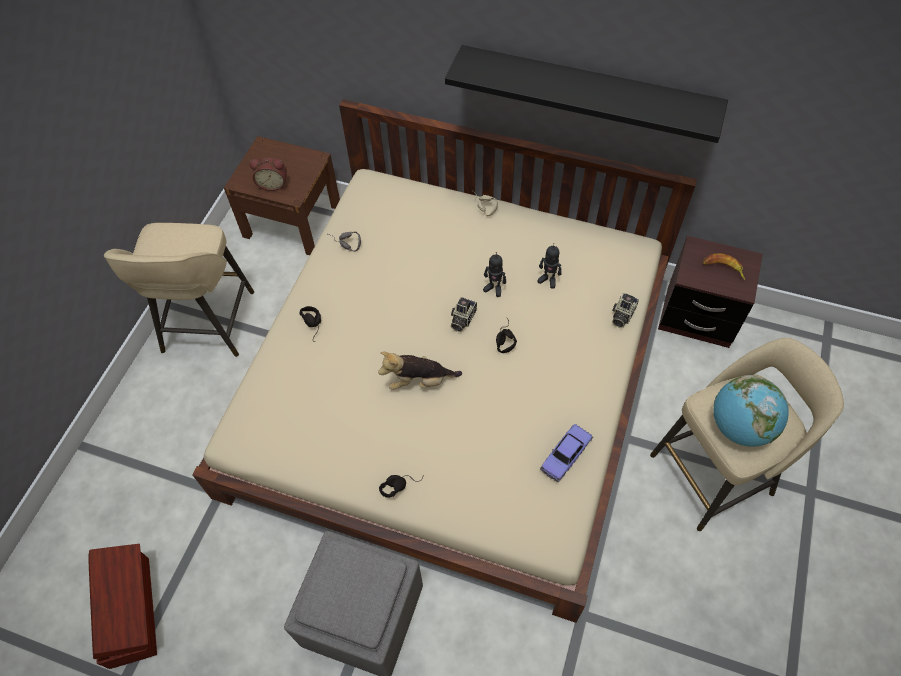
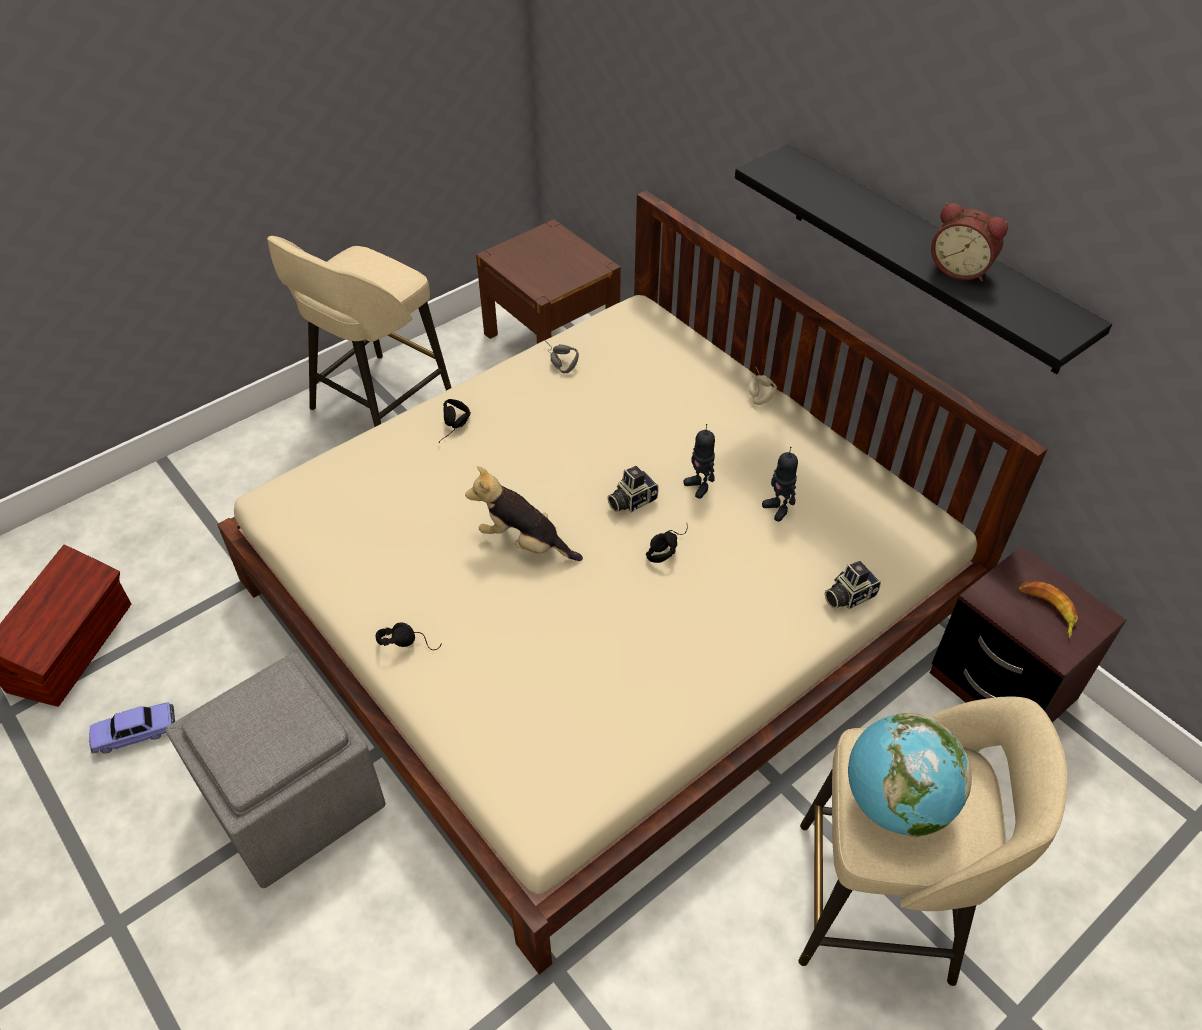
camera: 30 degrees right, 10 degrees down
(273, 183) = (532, 271): alarm clock -> alarm clock (960, 269)
(565, 455) = (637, 721): toy car -> toy car (135, 733)

